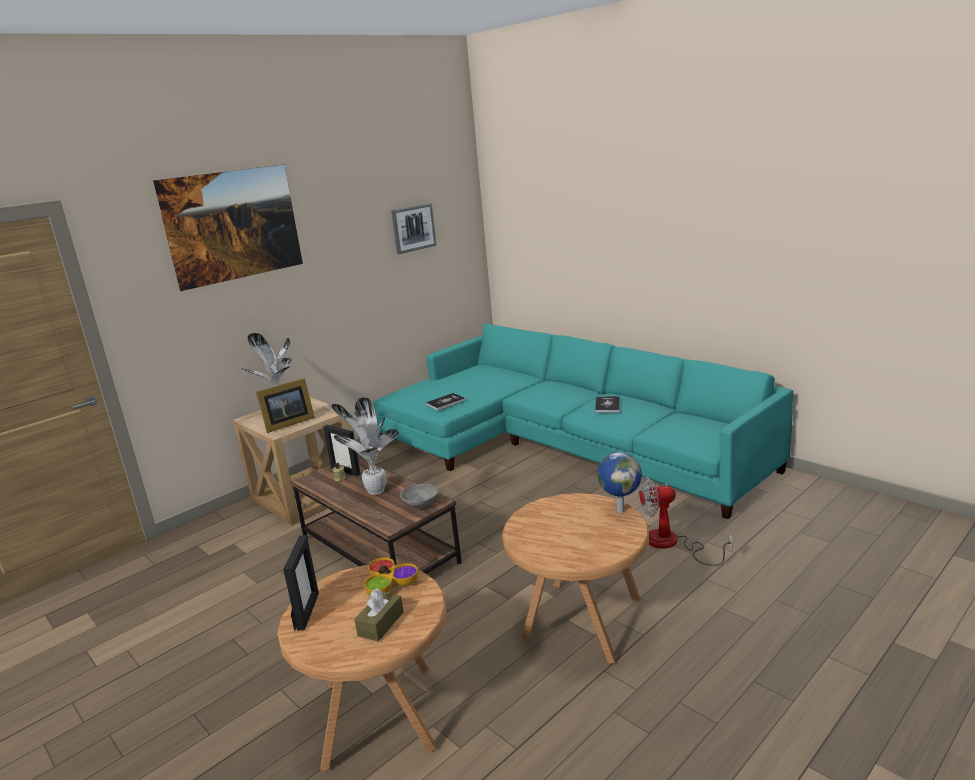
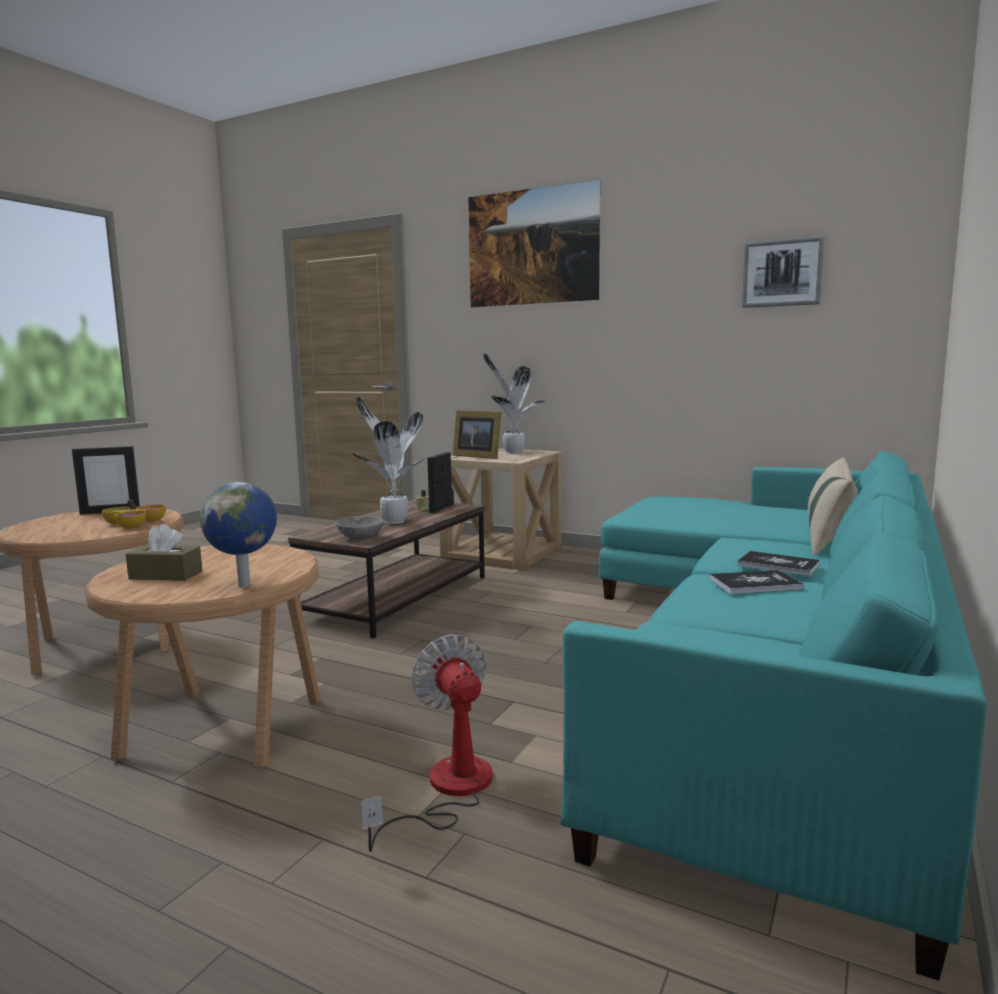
camera: 70 degrees right, 10 degrees down
(381, 624) = (62, 529): brown tissue box -> brown tissue box (166, 575)
(445, 402) = (659, 511): book -> book (778, 565)
(536, 378) = (827, 538): none -> beige pillow

